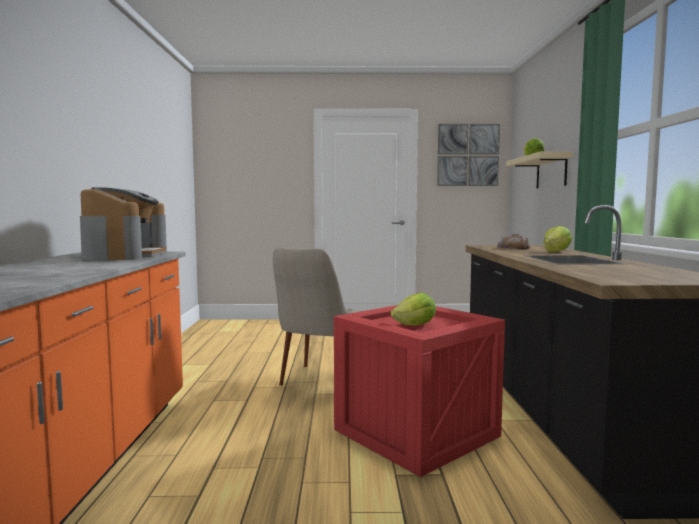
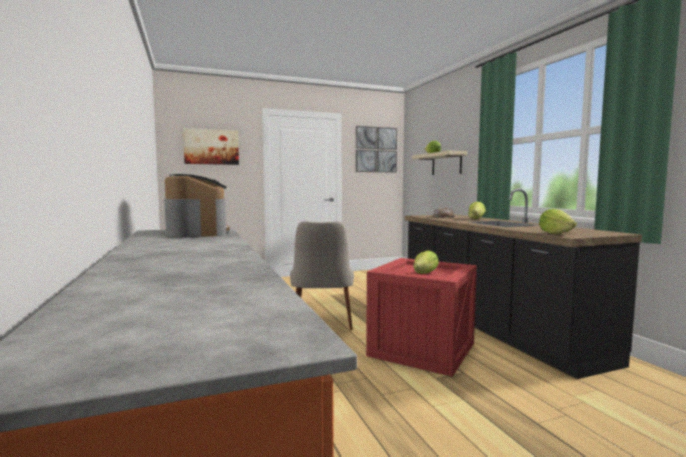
camera: 20 degrees left, 0 degrees up
(253, 158) = (211, 147): none -> picture
(602, 276) = (555, 233): none -> lettuce

